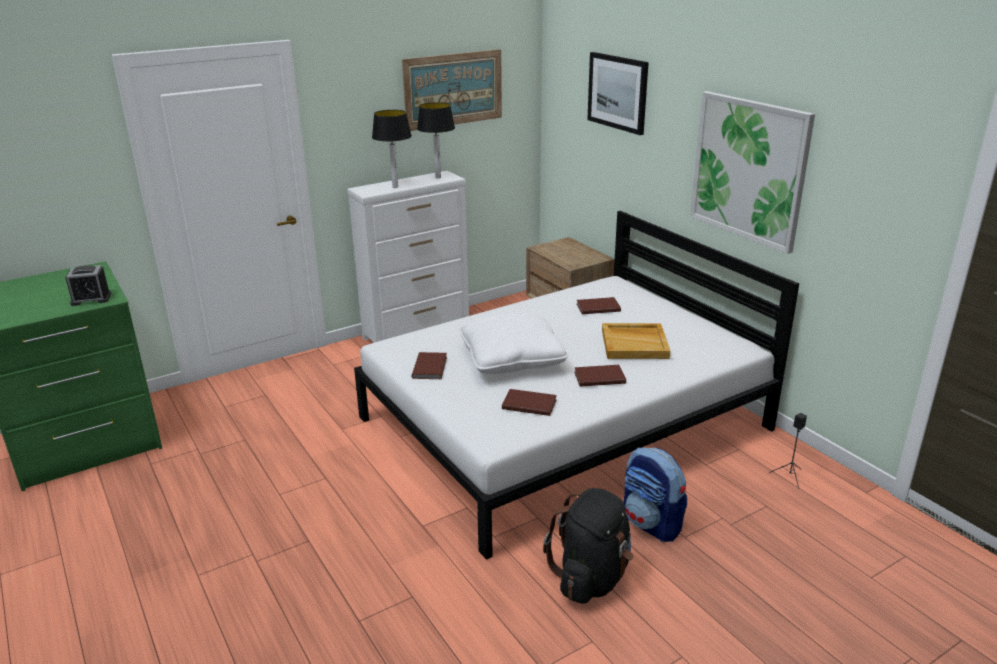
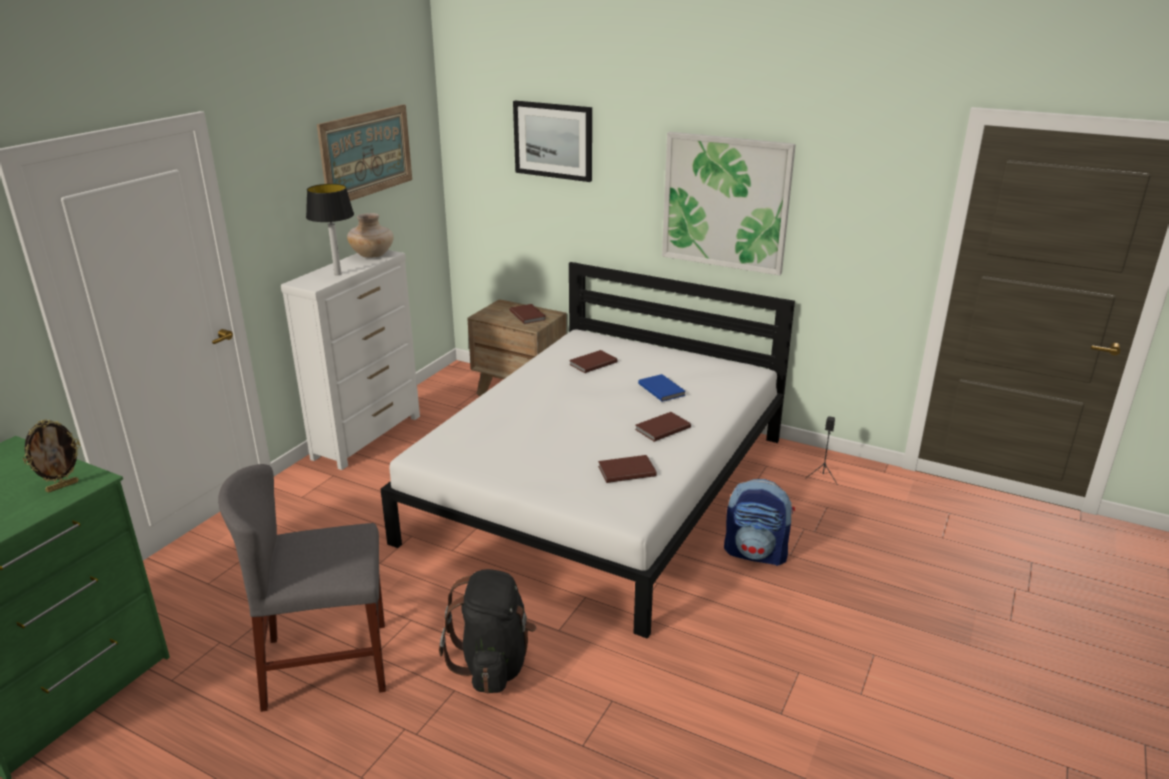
camera: 30 degrees left, 0 degrees up
(91, 299) = (62, 486): alarm clock -> picture frame
(245, 489) = (327, 664): none -> grey chair
(431, 367) = (493, 462): brown book -> brown book (528, 315)
(438, 177) = (372, 255): table lamp -> beige vase
(511, 359) = (564, 433): white pillow -> none
(592, 578) = (750, 618): black backpack -> black backpack (493, 664)
(635, 344) = (662, 389): beige tray -> blue book

